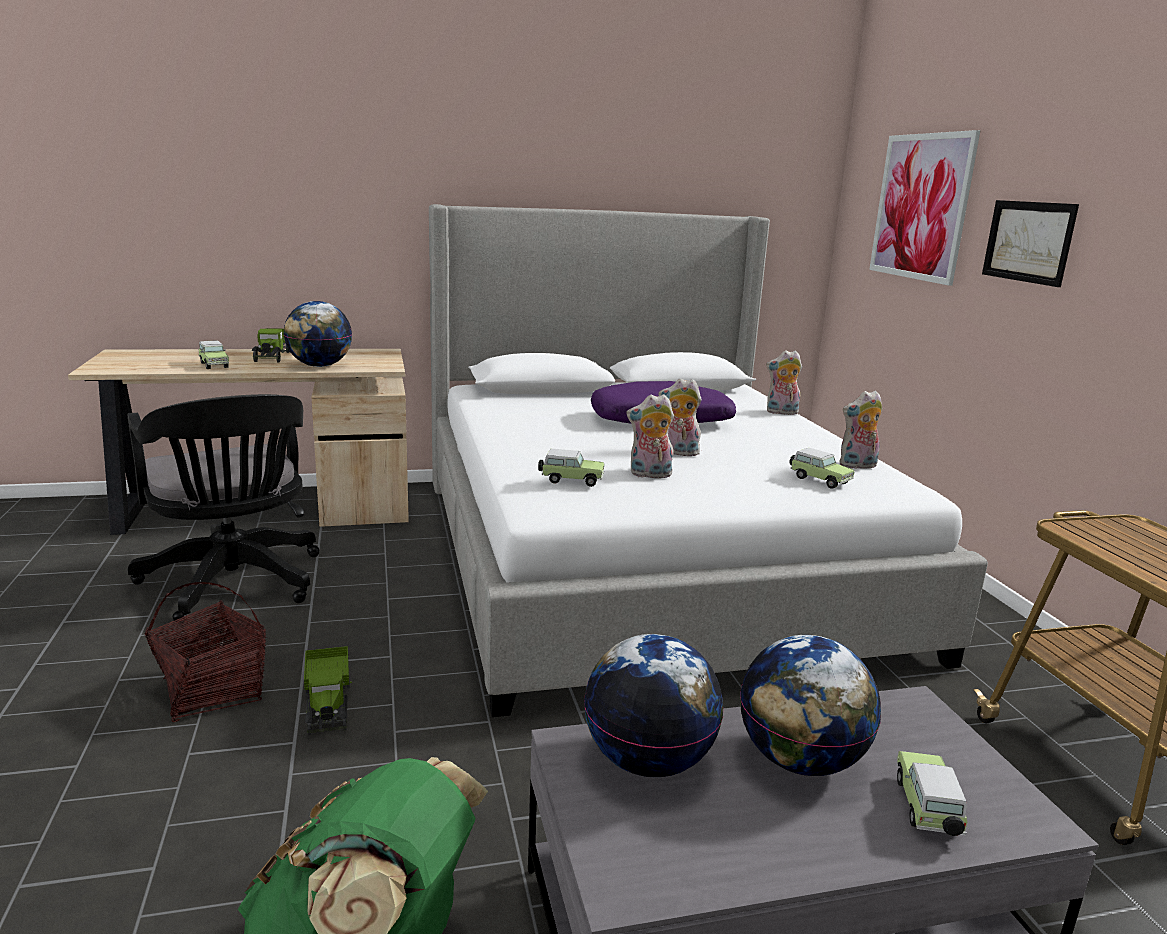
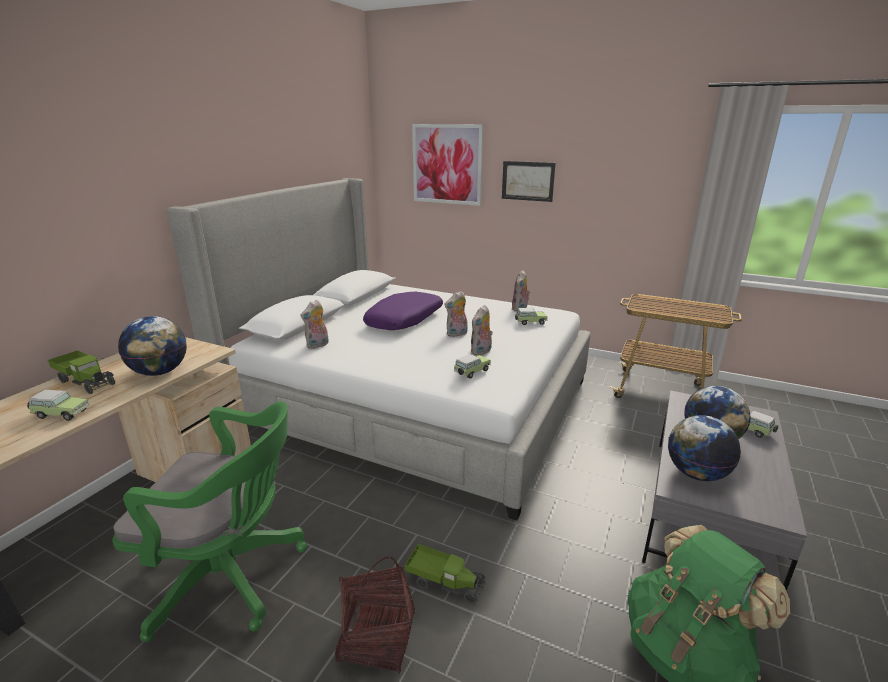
camera: 50 degrees left, 5 degrees up
(235, 585) = (232, 577): black office chair -> green office chair
(781, 412) = (432, 293): plush toy -> plush toy (318, 345)

